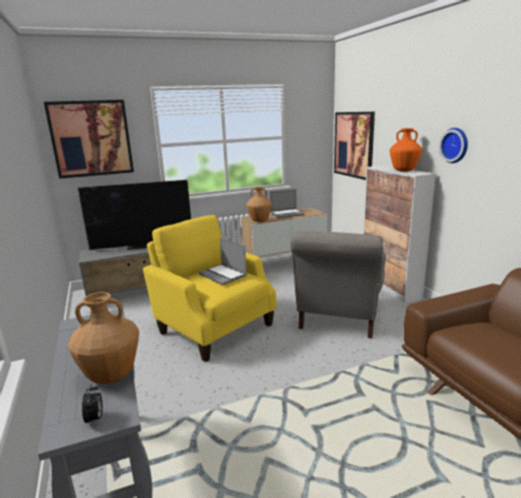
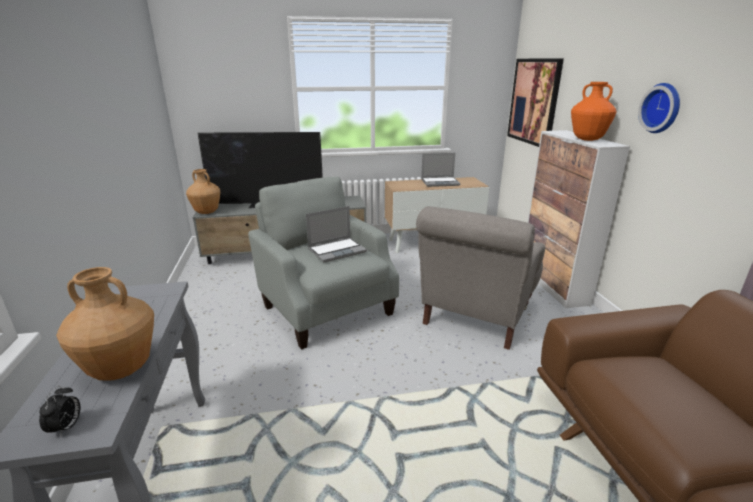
camera: 10 degrees right, 5 degrees up
(91, 138) = (217, 77): picture -> none
(214, 327) = (326, 308): yellow armchair -> grey armchair
(223, 275) = (337, 250): laptop -> laptop turned 90 degrees counterclockwise
(259, 221) = (404, 188): brown vase -> brown vase (206, 212)

